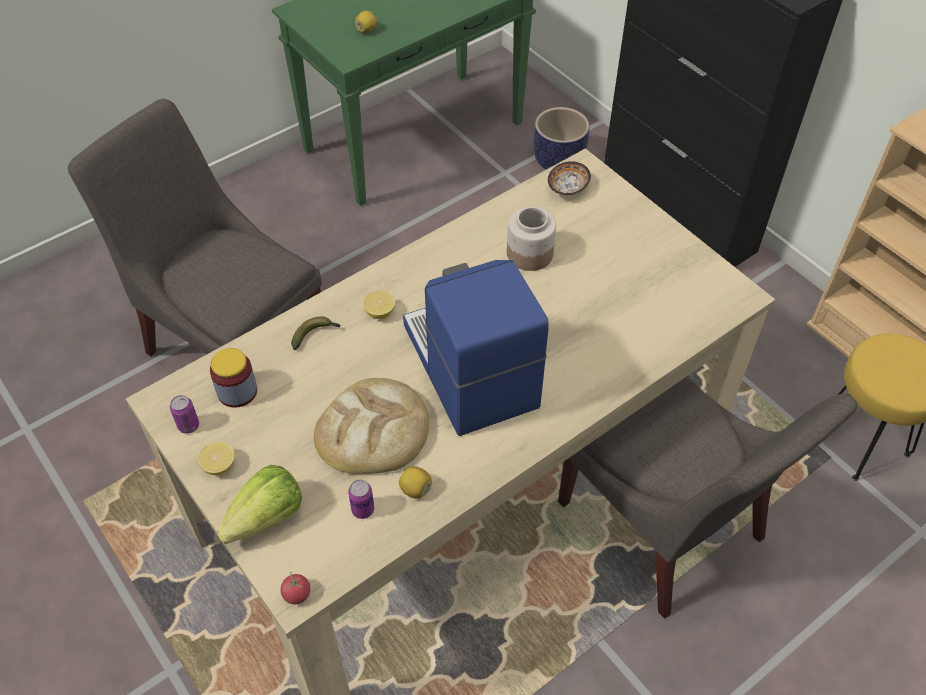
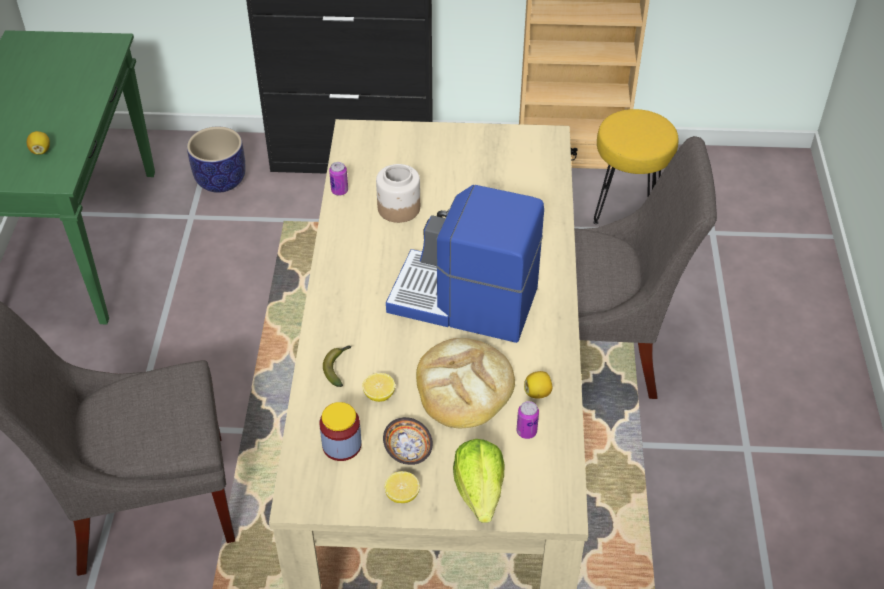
camera: 50 degrees left, 5 degrees down
(188, 425) = (342, 494): can -> can (339, 191)
(297, 594) = (561, 510): tomato -> none
(379, 312) = (359, 318): lemon -> lemon (379, 395)
(569, 187) = (362, 150): bowl -> bowl (408, 448)

